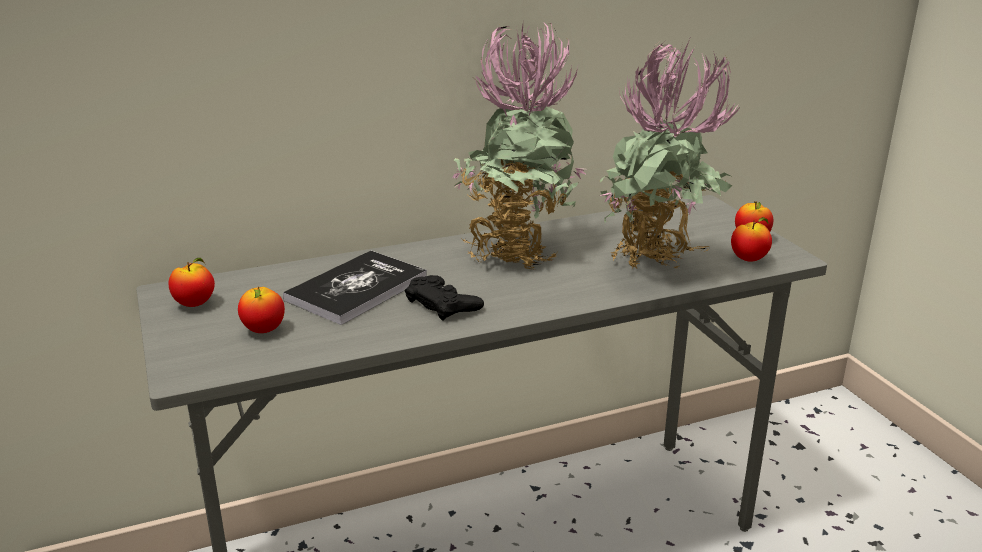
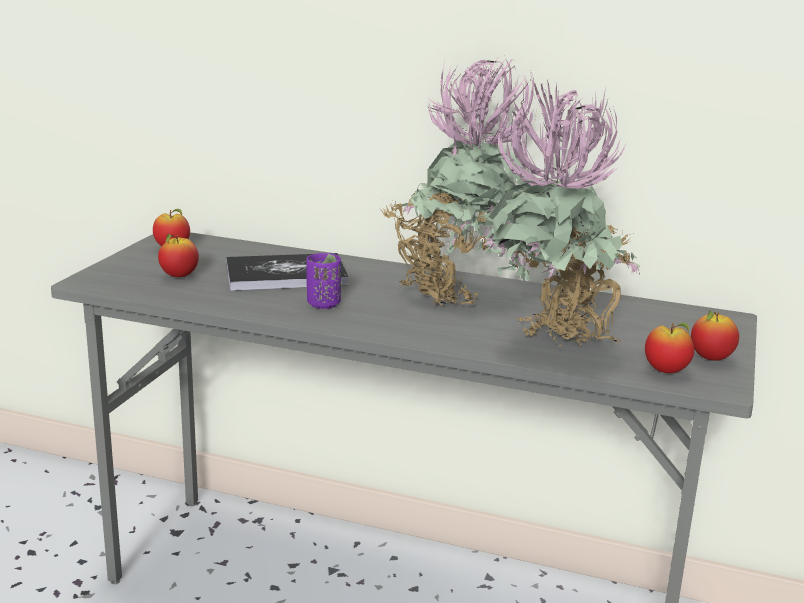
camera: 40 degrees right, 5 degrees down
(443, 304) = (323, 304): black game controller -> purple cup

